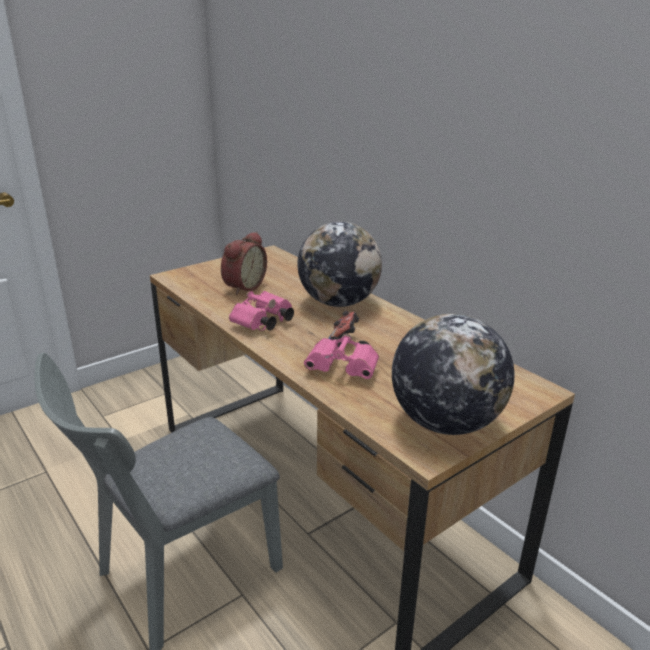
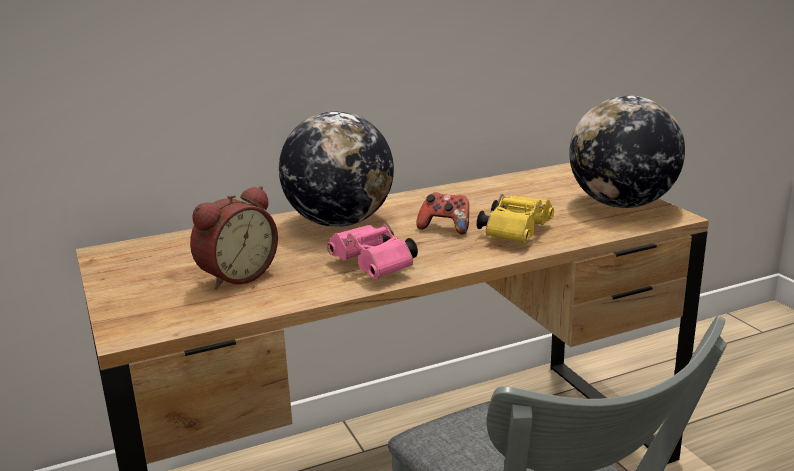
camera: 75 degrees left, 5 degrees down
(242, 287) = (235, 276): alarm clock -> alarm clock turned 90 degrees clockwise
(344, 369) = (516, 232): pink binoculars -> yellow binoculars

